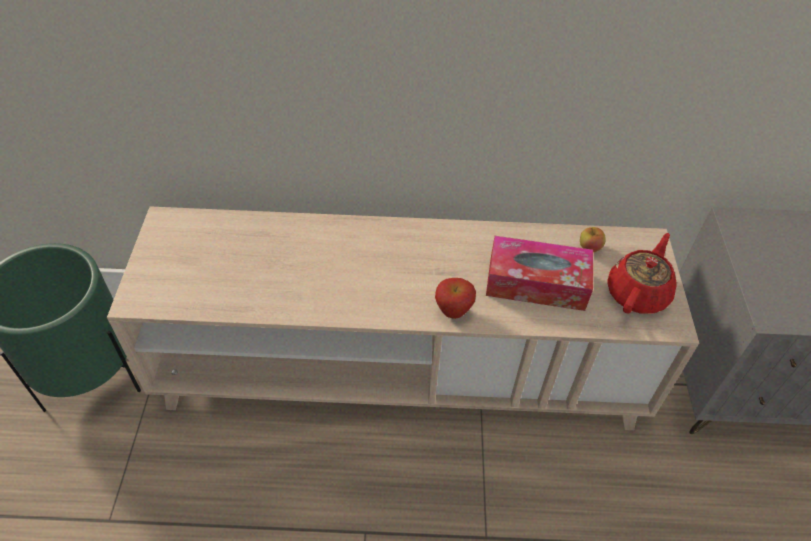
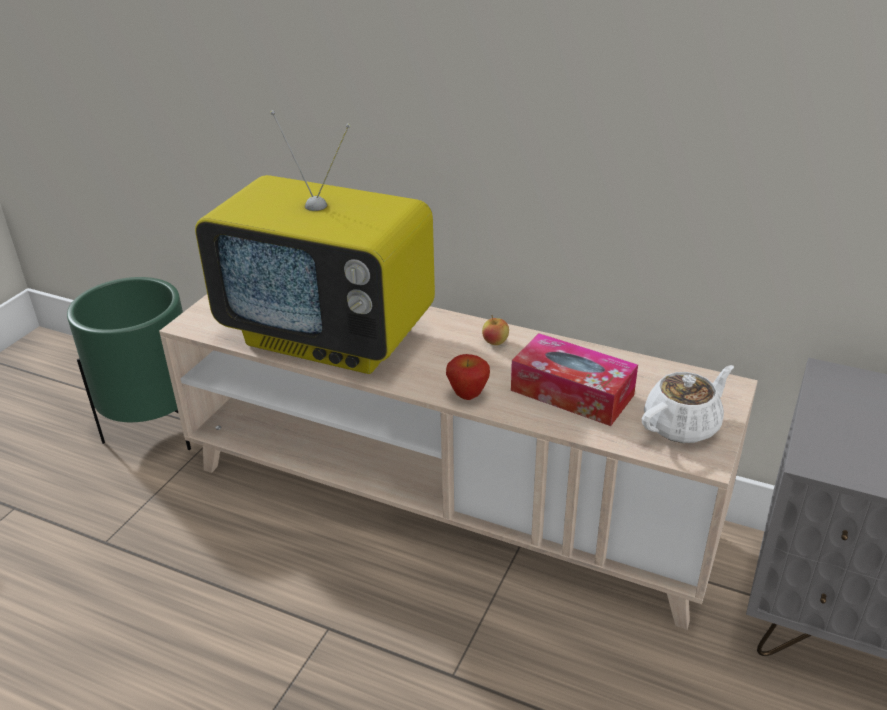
camera: 25 degrees right, 15 degrees down
(291, 277) = (331, 336): none -> television
(589, 248) = (652, 377): apple -> apple (495, 342)
(637, 293) = (682, 425): red teapot -> white teapot

